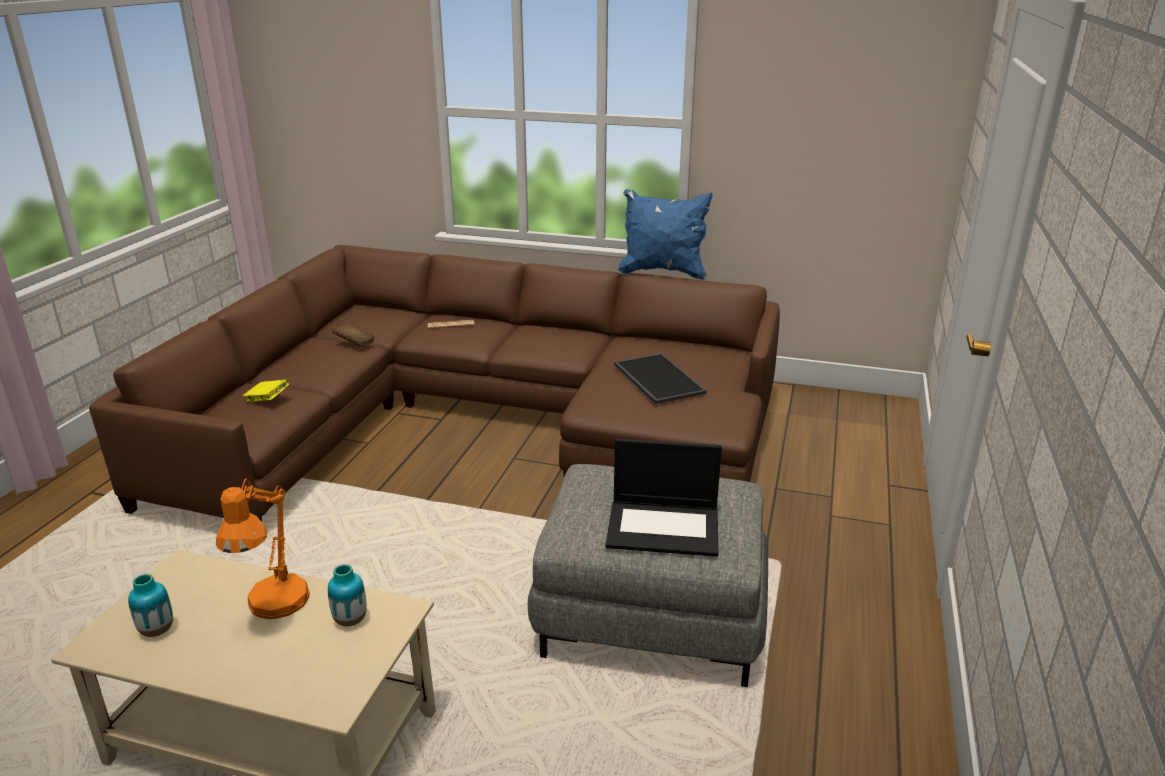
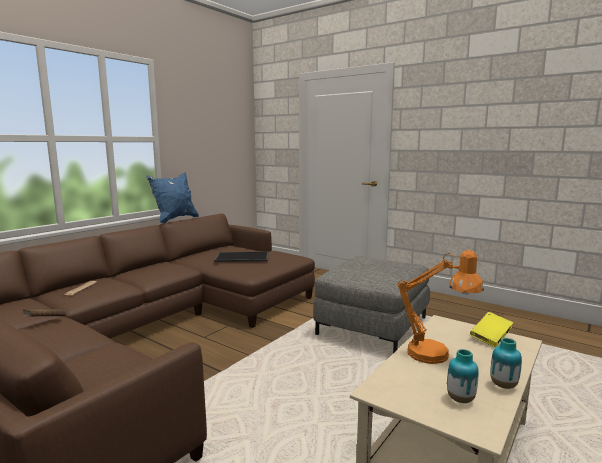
camera: 70 degrees left, 15 degrees down
(267, 400) = (99, 361): yellow book -> yellow book (490, 338)
(350, 620) = (450, 334): vase -> vase (503, 385)
(664, 527) = (390, 267): laptop -> none

